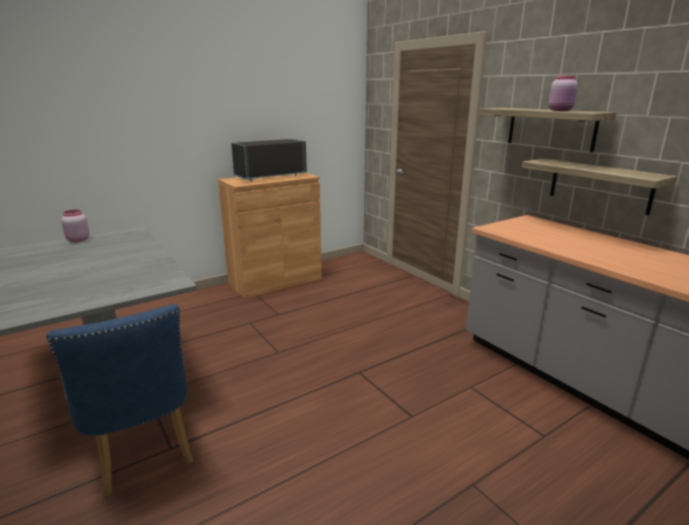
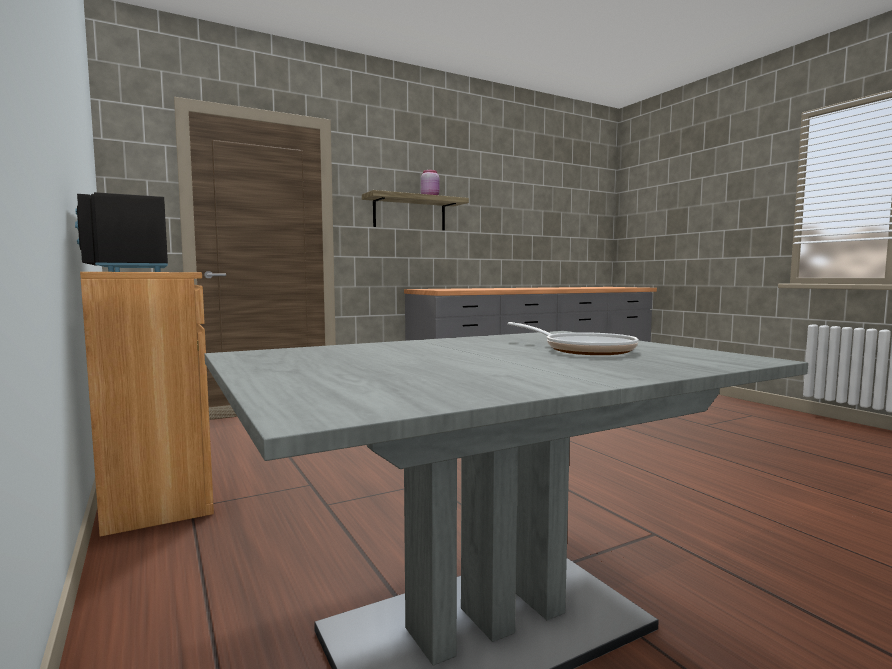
camera: 85 degrees left, 15 degrees down
(77, 240) = (270, 375): pink jar -> none
(88, 283) = (583, 349): none -> frying pan
(143, 454) = (677, 550): blue chair -> none
(599, 185) = (452, 254): shelf -> none

